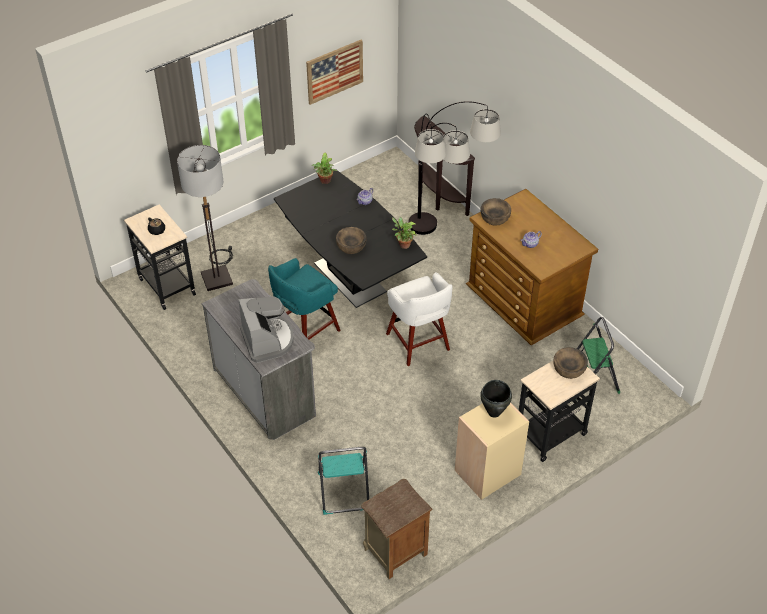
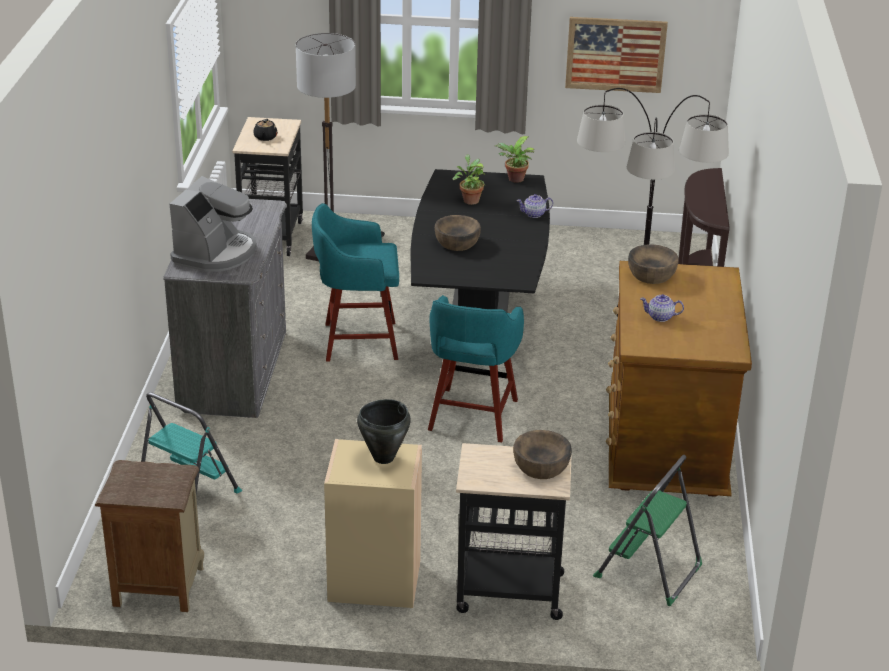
camera: 40 degrees right, 15 degrees down
(403, 244) = (520, 268): potted plant -> potted plant (469, 200)
(418, 343) = (472, 417): white stool -> turquoise stool

